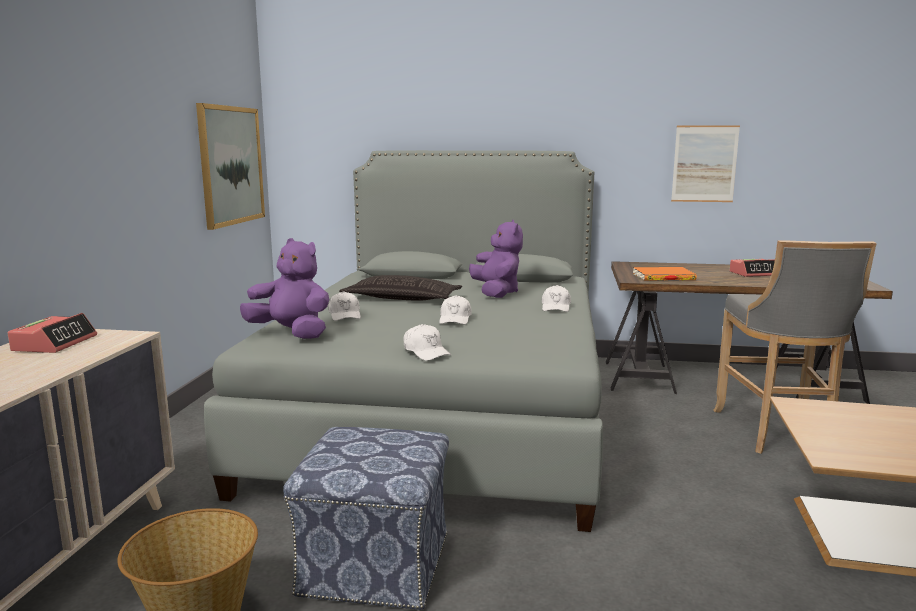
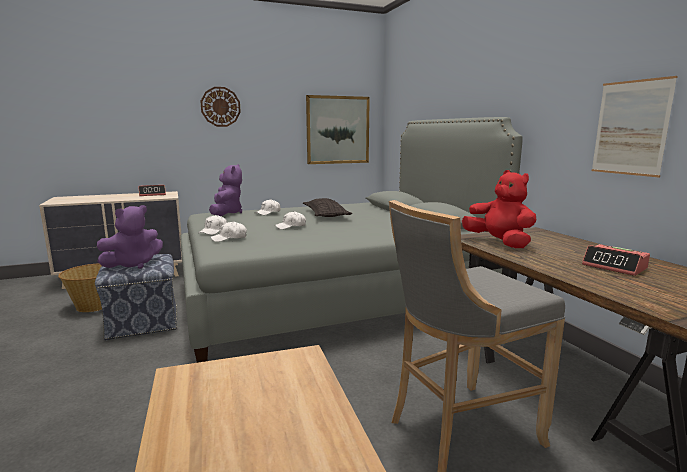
camera: 60 degrees right, 0 degrees up
(94, 123) = (220, 106): none -> wall clock
(496, 293) = (376, 224): purple plush toy -> purple plush toy (133, 264)
(556, 307) = (358, 237): white cap -> white cap (229, 238)
(663, 277) = (499, 243): orange book -> red plush toy

